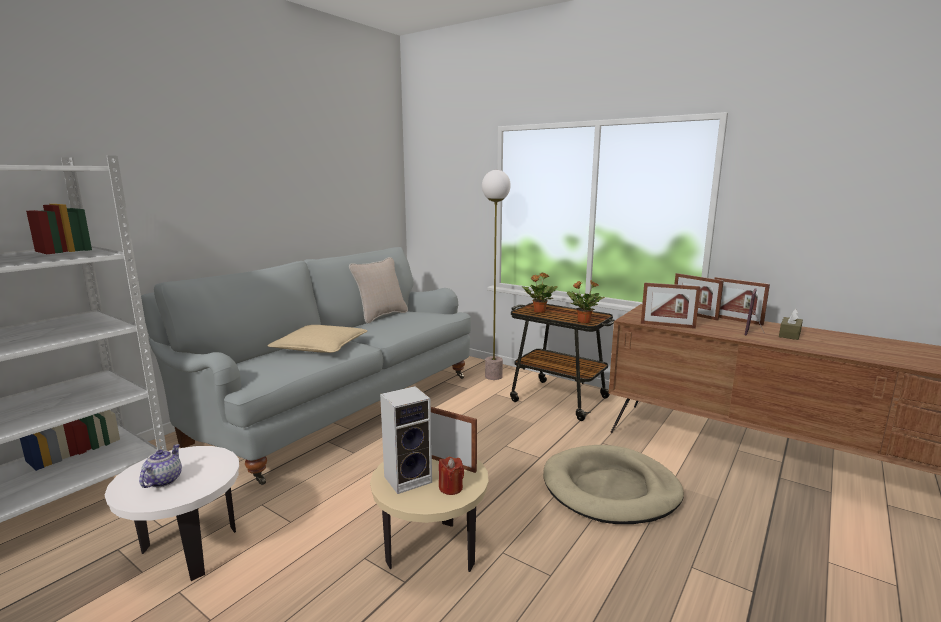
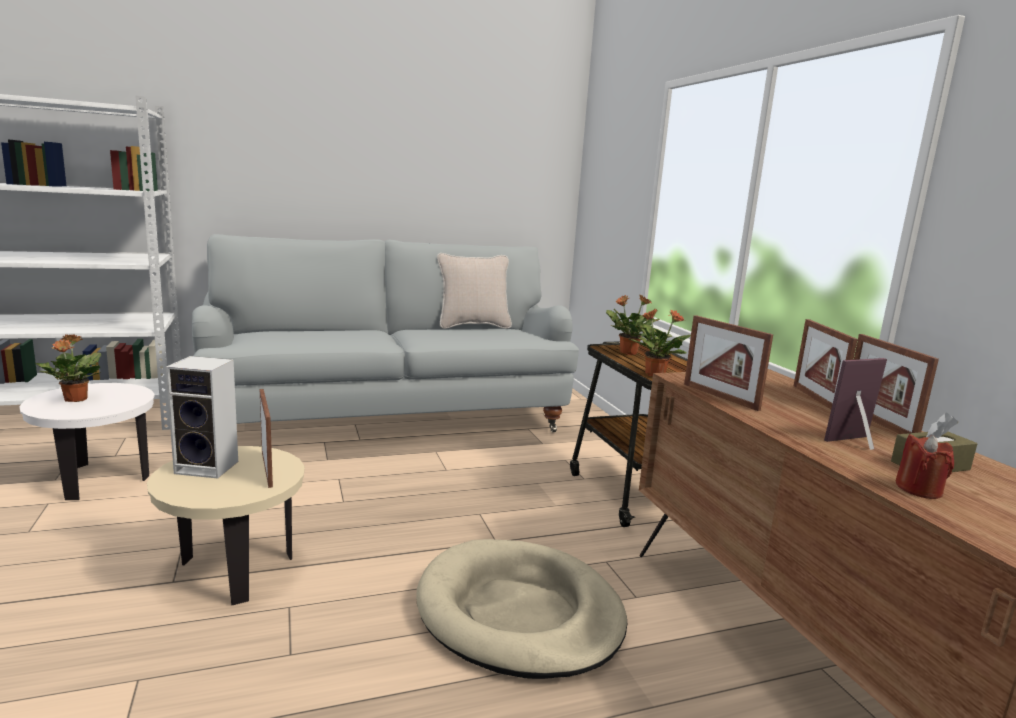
camera: 35 degrees right, 0 degrees up
(163, 480) = (75, 399): teapot -> potted plant
(320, 346) = (348, 334): beige pillow -> none
(451, 488) = (220, 489): red candle -> red candle (919, 489)
(493, 376) = (596, 442): floor lamp -> none

